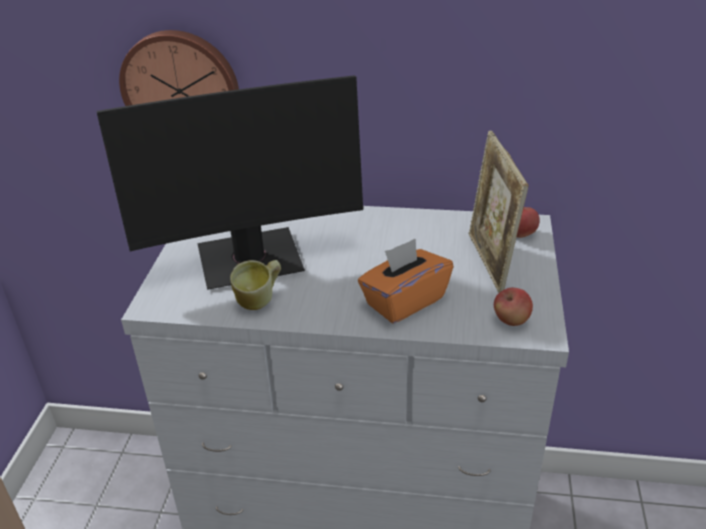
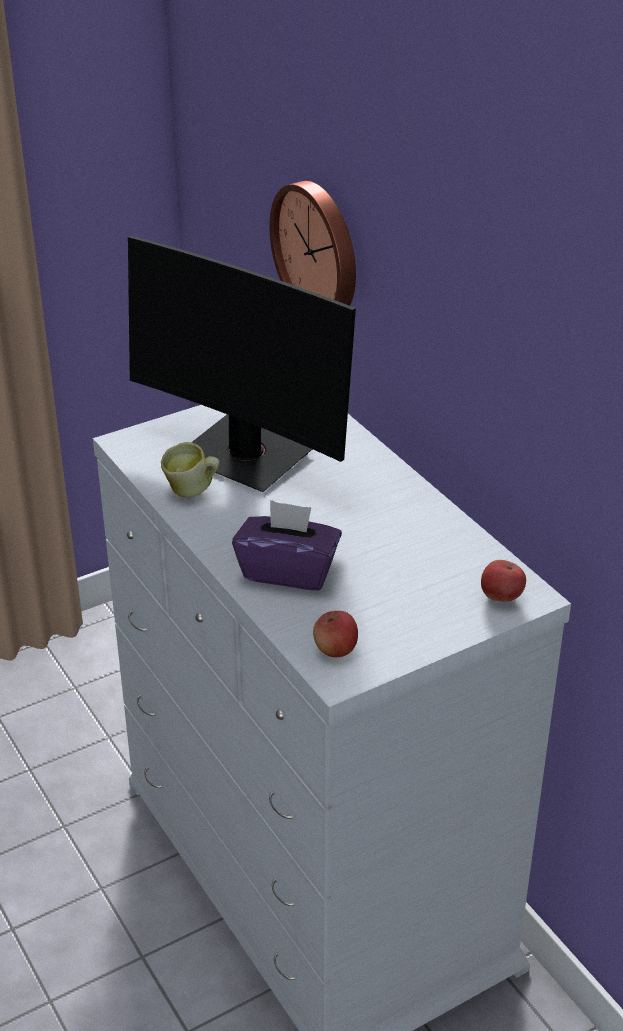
camera: 50 degrees right, 0 degrees up
(404, 301) = (288, 571): orange tissue box -> purple tissue box
(490, 263) = (418, 597): picture frame -> none

